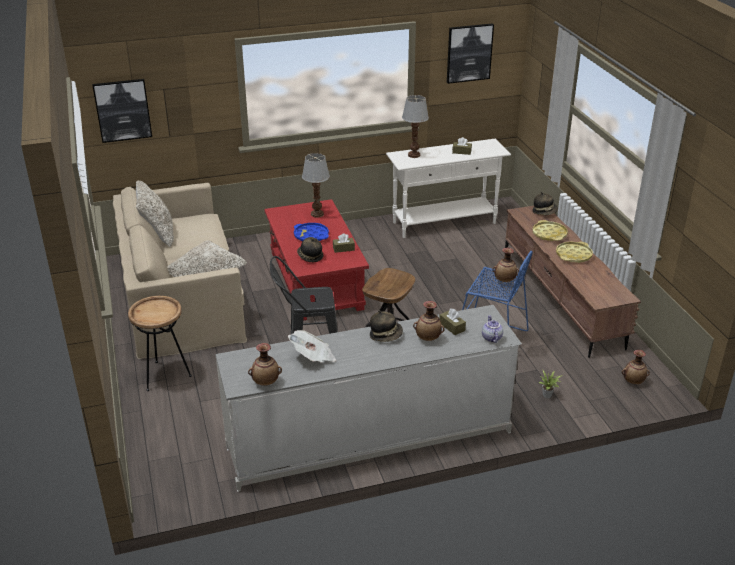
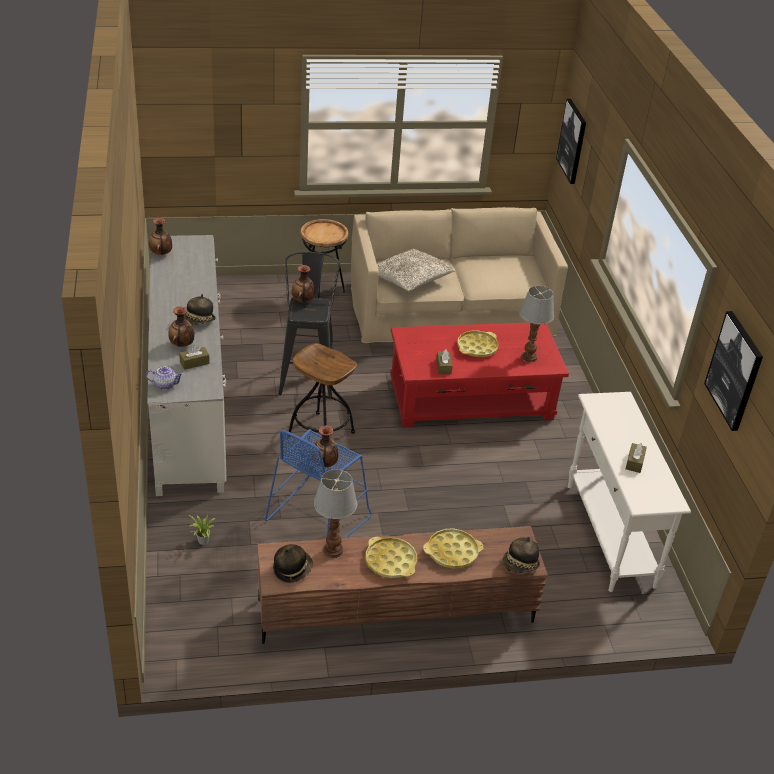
camera: 95 degrees right, 5 degrees up
(157, 234) = (497, 256): beige pillow -> none
(310, 256) = (430, 341): hat -> hat (292, 569)
(311, 235) = (477, 347): blue tray -> yellow tray
(313, 357) = (184, 279): newspaper -> none
(414, 155) = (621, 414): table lamp -> table lamp (332, 550)
(633, 381) = (198, 628): vase -> vase (303, 301)

